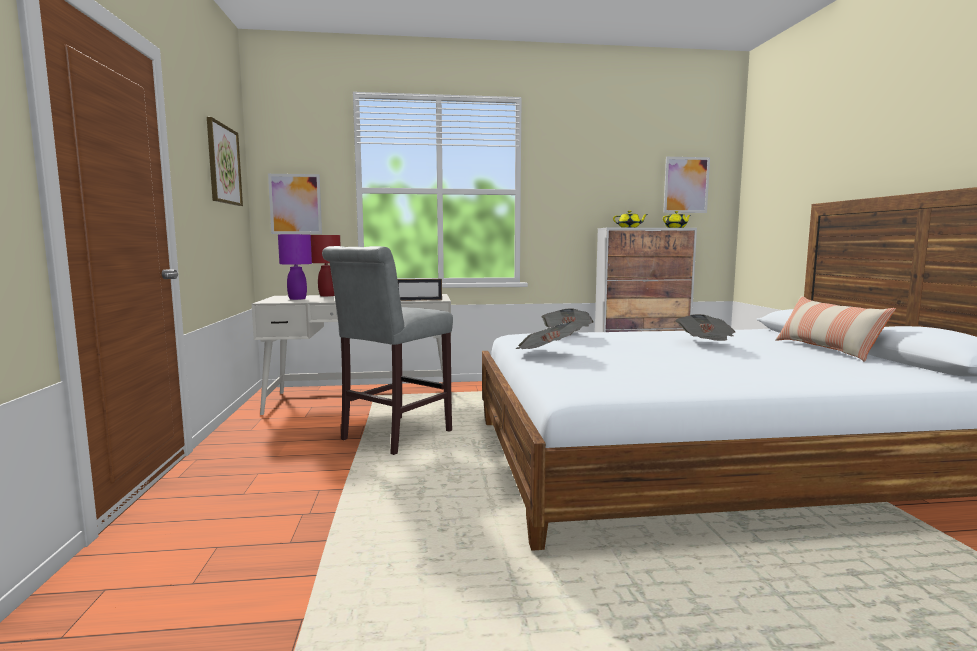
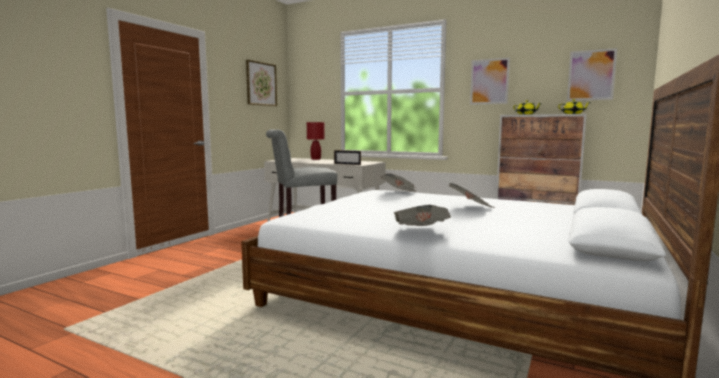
camera: 35 degrees right, 0 degrees up
(295, 204) = (310, 103): picture -> picture (489, 81)
(297, 299) = (293, 160): purple table lamp -> none
(546, 353) = (344, 200): newspaper -> newspaper (421, 232)
(826, 349) = (559, 223): pillow -> none

